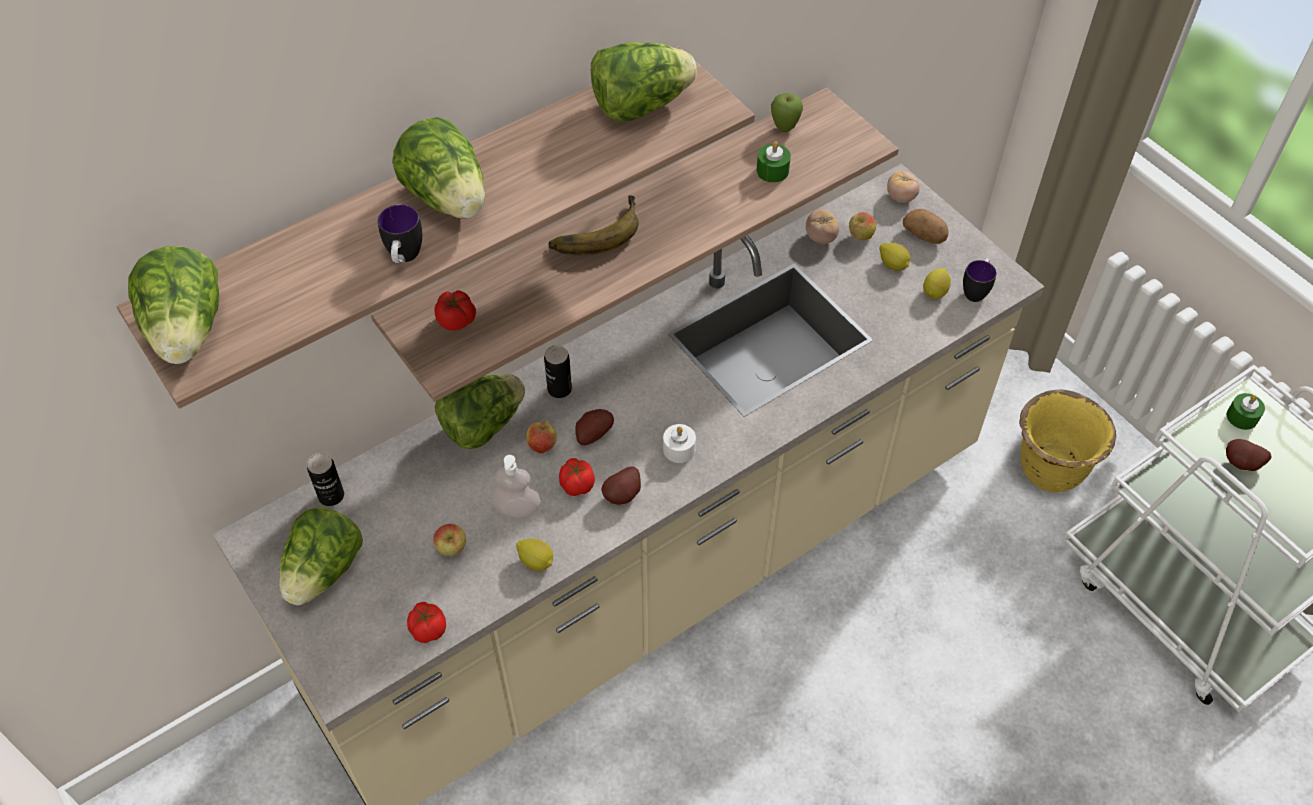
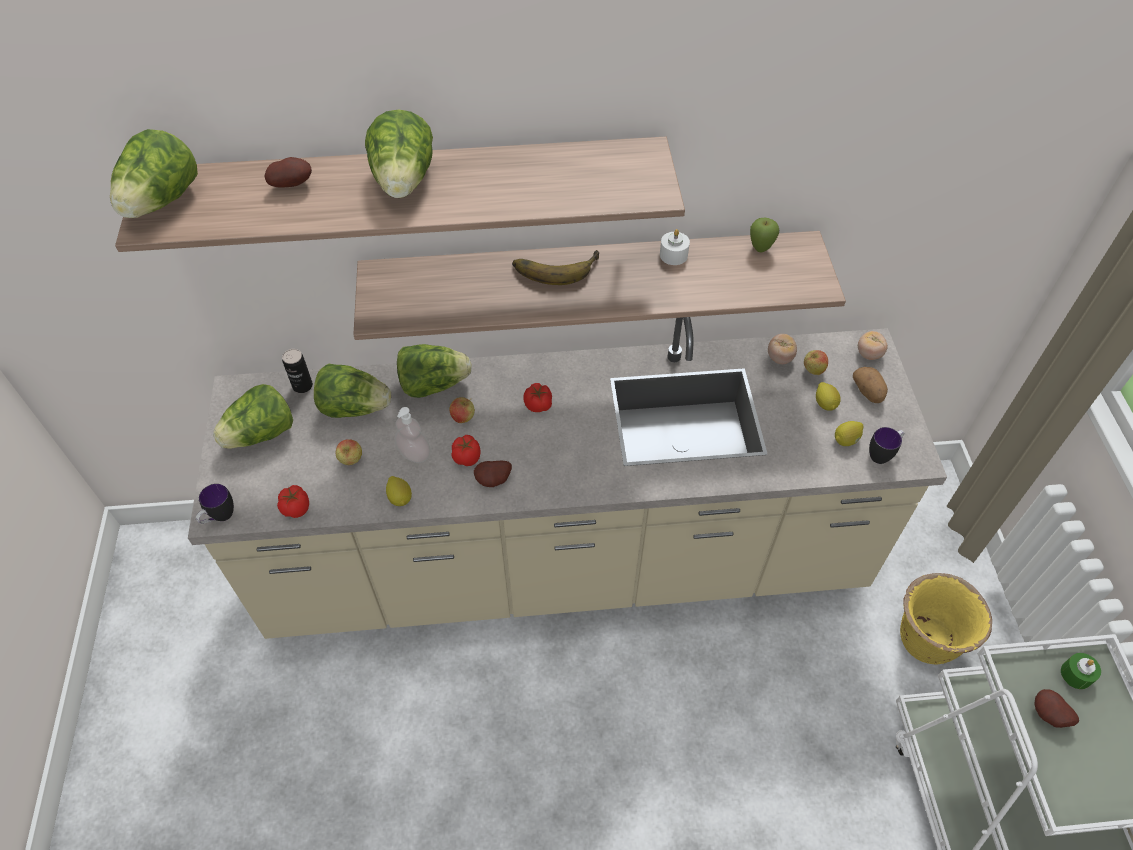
camera: 30 degrees right, 0 degrees up
(404, 259) = (338, 212): mug -> mug (219, 518)
(457, 320) = (410, 289): tomato -> tomato (538, 405)
(559, 389) = (504, 383): can -> none
(592, 434) = (503, 426): potato -> potato (292, 184)
(640, 106) = (599, 169): lettuce -> lettuce (354, 407)
(679, 449) = (558, 467): white candle -> white candle (673, 255)
(772, 171) = (726, 277): green candle -> none

